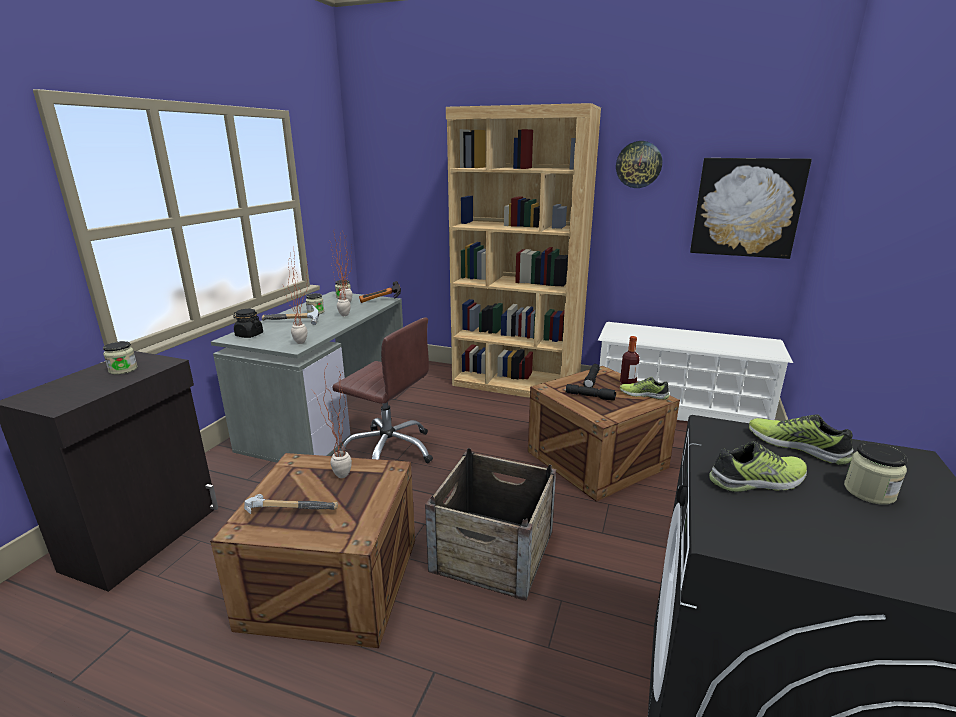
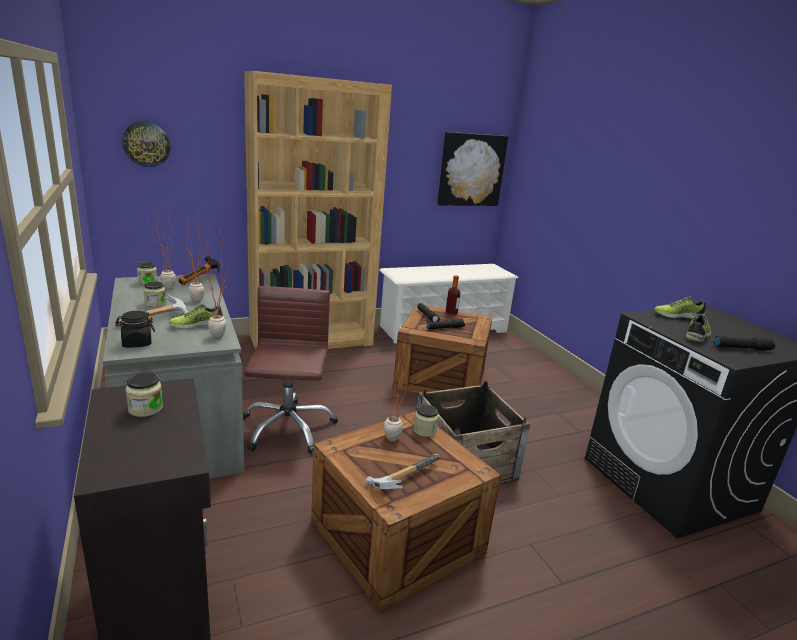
camera: 45 degrees left, 0 degrees up
(389, 450) = (287, 427): brown office chair -> brown office chair turned 75 degrees counterclockwise
(638, 164) = (400, 134): wall clock -> wall clock (146, 144)
(643, 394) = (470, 318): shoe -> shoe (197, 325)
(810, 531) = (742, 348): none -> black flashlight
(869, 492) = (725, 327): jar -> jar (425, 430)

